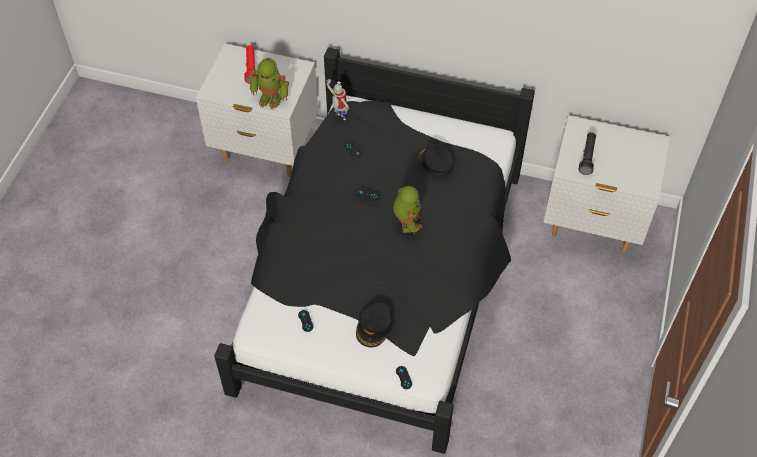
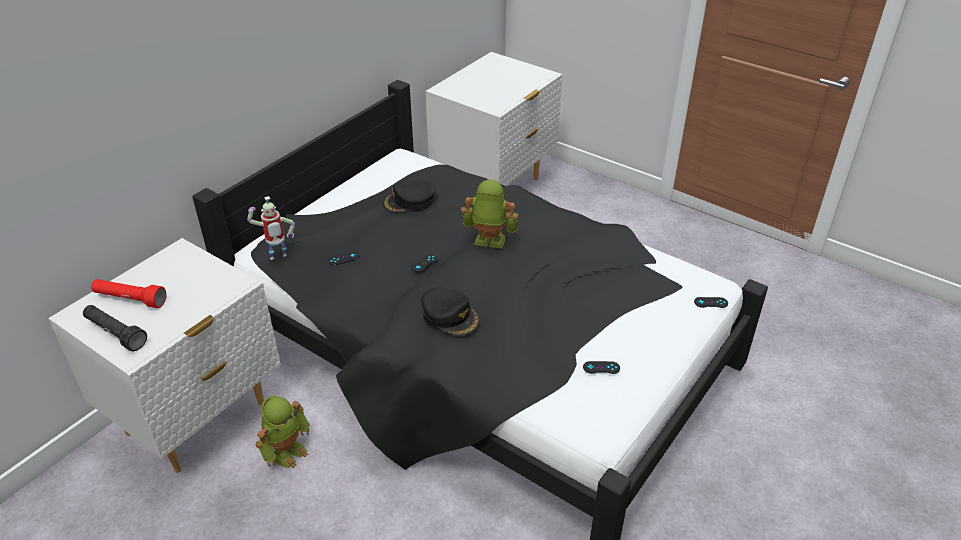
camera: 70 degrees left, 15 degrees down
(271, 98) = (210, 292): toy robot -> toy robot (287, 451)
(374, 327) = (630, 308): black cap -> black cap (450, 316)
(587, 157) = (487, 94): black flashlight -> black flashlight (115, 334)

